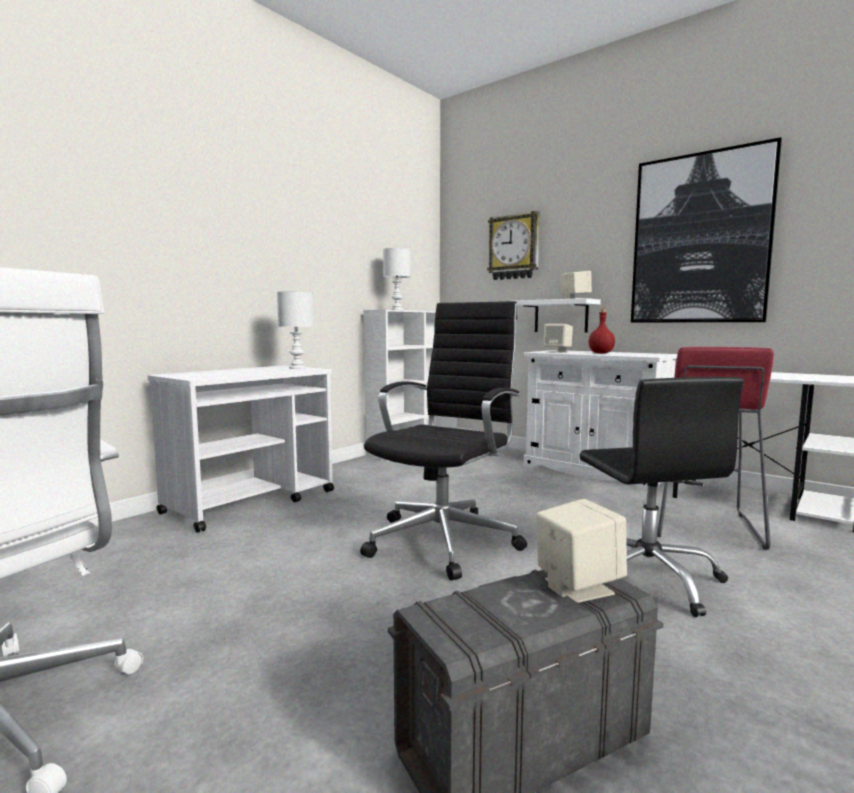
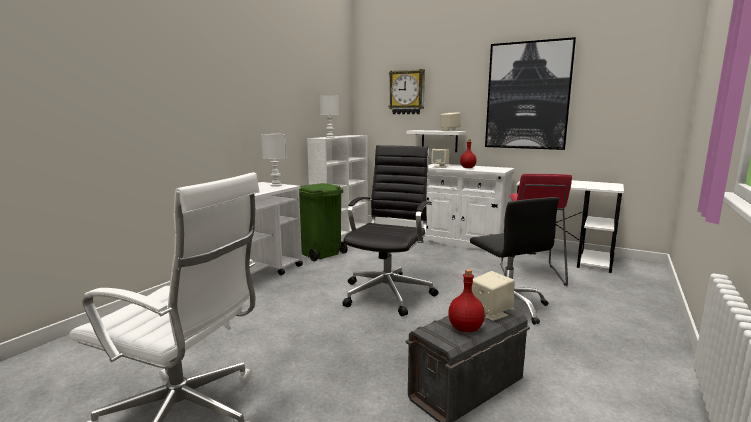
camera: 10 degrees left, 5 degrees up
(369, 476) = (321, 254): none -> green trash can
(511, 614) = (466, 328): none -> red bottle

